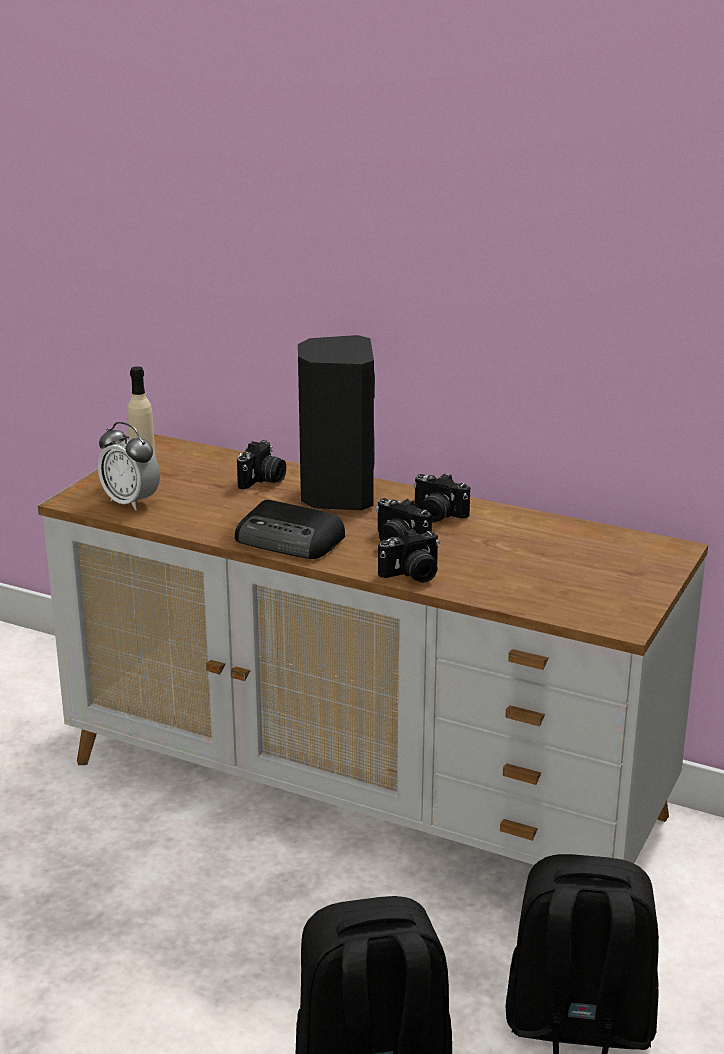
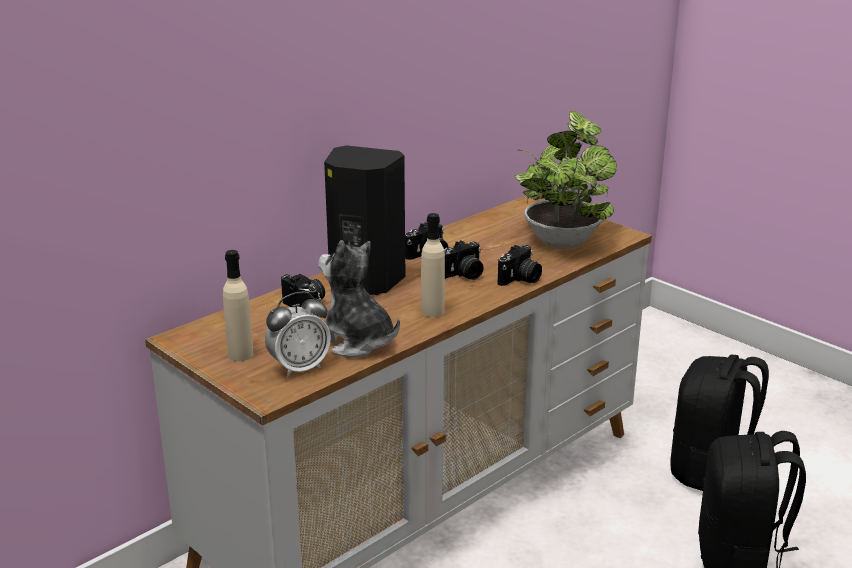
camera: 70 degrees left, 0 degrees up
(198, 516) = (356, 342): none -> plush toy
(290, 540) = (432, 311): radio -> beige bottle
(412, 575) = (520, 279): camera -> camera turned 45 degrees clockwise
(562, 585) = (562, 239): none -> potted plant

